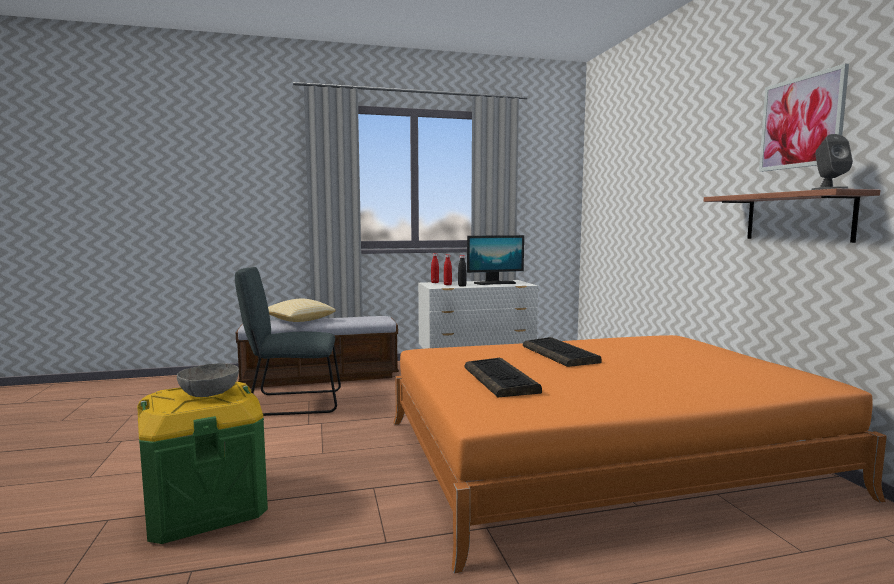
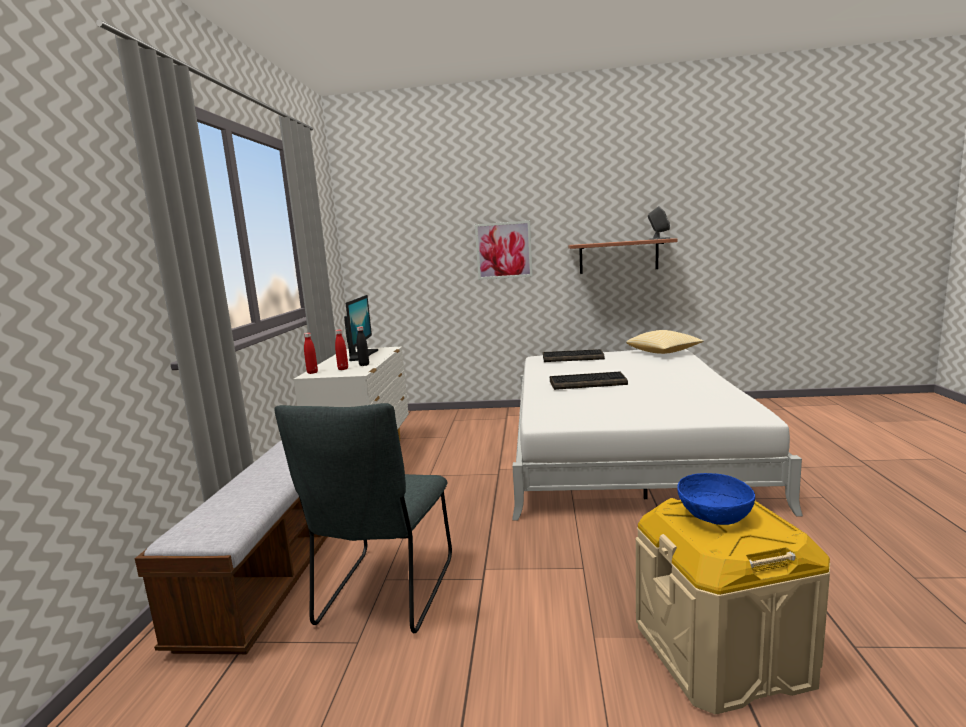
camera: 70 degrees left, 5 degrees up
(205, 506) = (722, 653): green storage box -> beige storage box
(209, 392) = (714, 515): grey bowl -> blue bowl
(298, 321) = (246, 492): pillow -> pillow (663, 352)
(501, 380) = (658, 403): keyboard -> keyboard (573, 357)
(598, 456) = (622, 447): orange bed -> white bed
(801, 122) = (614, 195): picture -> picture (503, 250)

